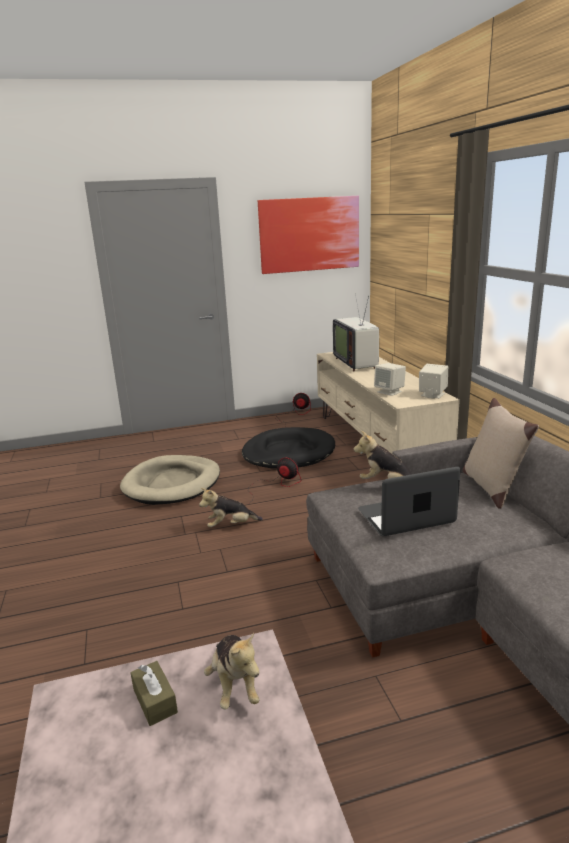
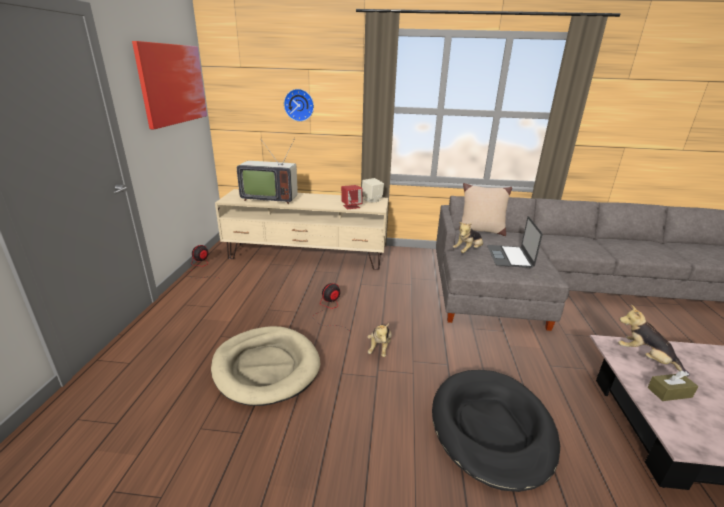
camera: 70 degrees left, 5 degrees up
(234, 685) = (645, 358): plush toy -> plush toy turned 135 degrees counterclockwise
(288, 453) = (277, 290): black dog bed -> black dog bed (491, 428)
(389, 392) = (351, 206): beige speaker -> red speaker
(419, 258) = (299, 105): none -> wall clock

